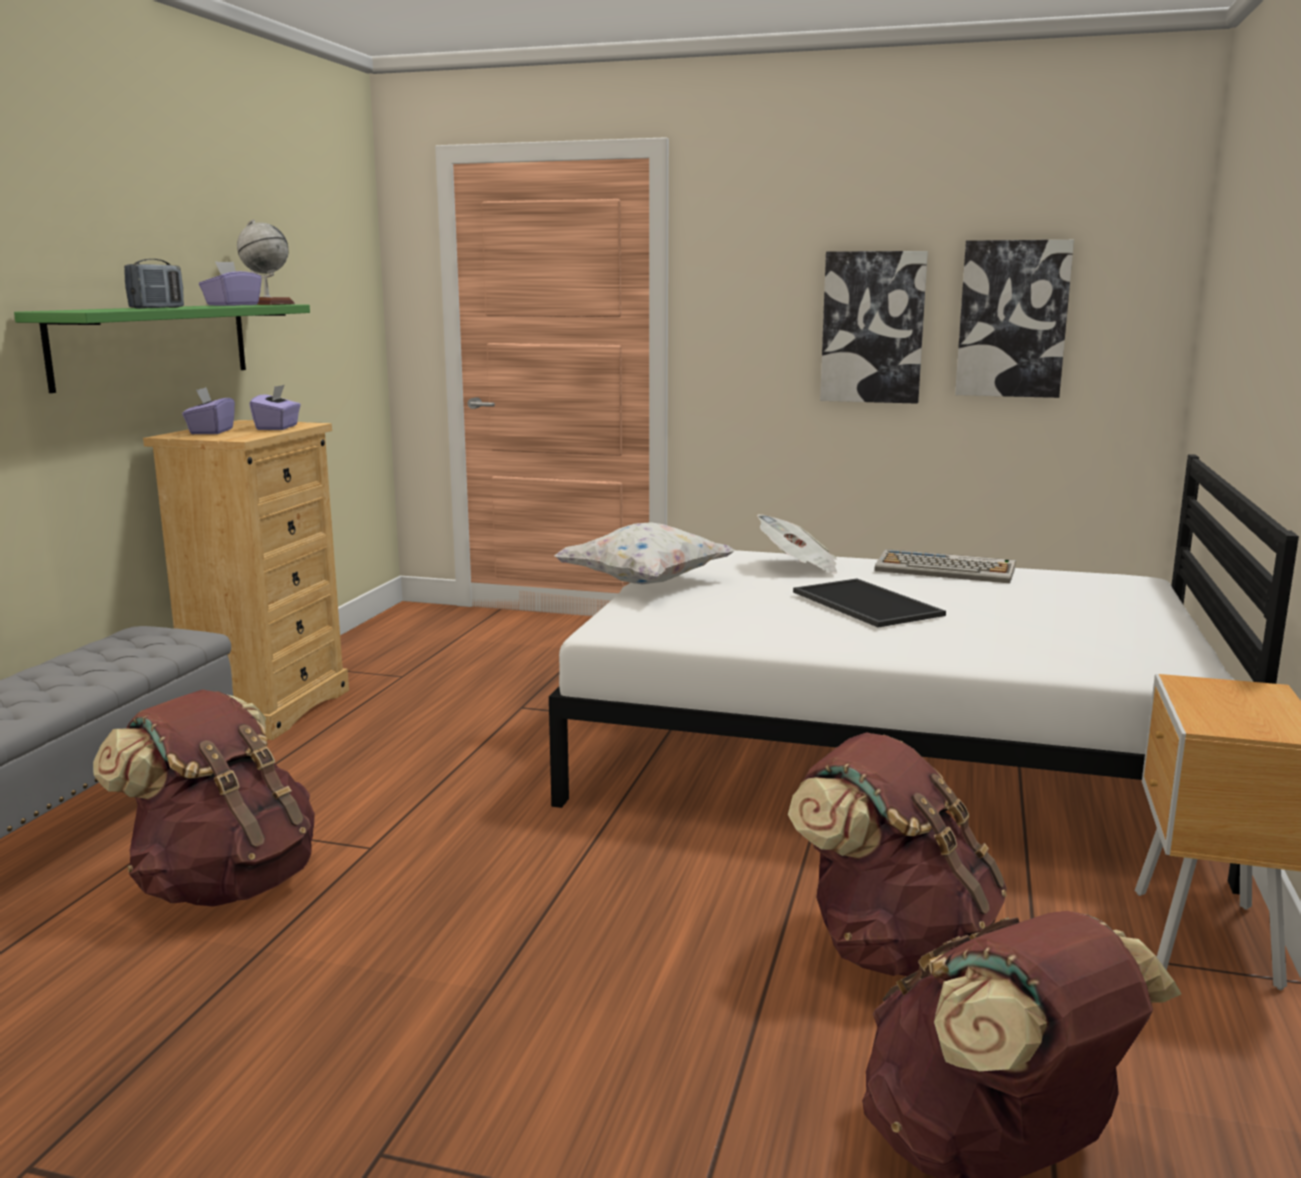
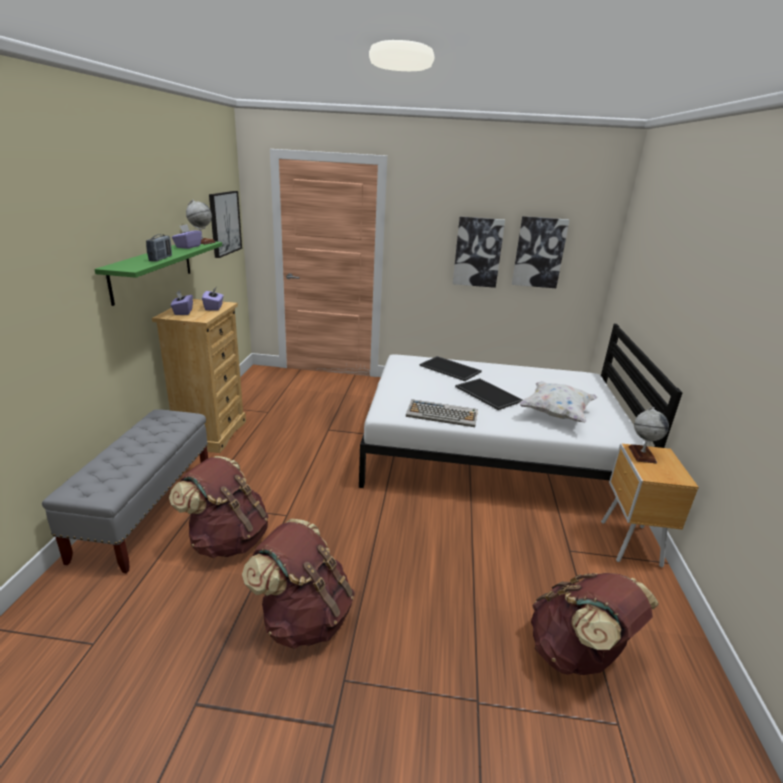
camera: 10 degrees left, 10 degrees up
(337, 289) = (224, 223): none -> picture
(646, 583) = (389, 380): white pillow -> white pillow (556, 413)
(799, 566) = (451, 368): newspaper -> tray
(892, 948) = (517, 557): brown backpack -> brown backpack (304, 618)
(946, 570) = (512, 370): keyboard -> keyboard (442, 414)
(1204, 692) = (642, 454): none -> globe

